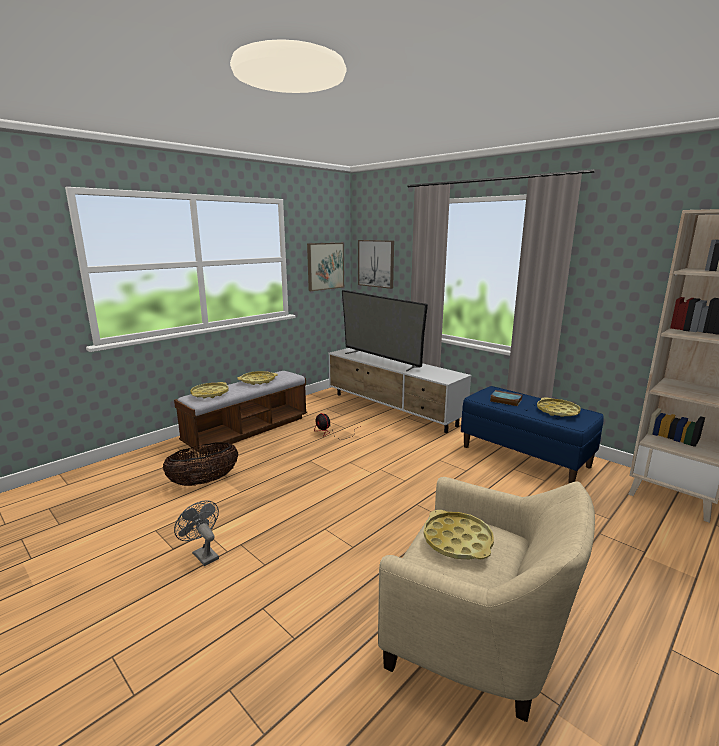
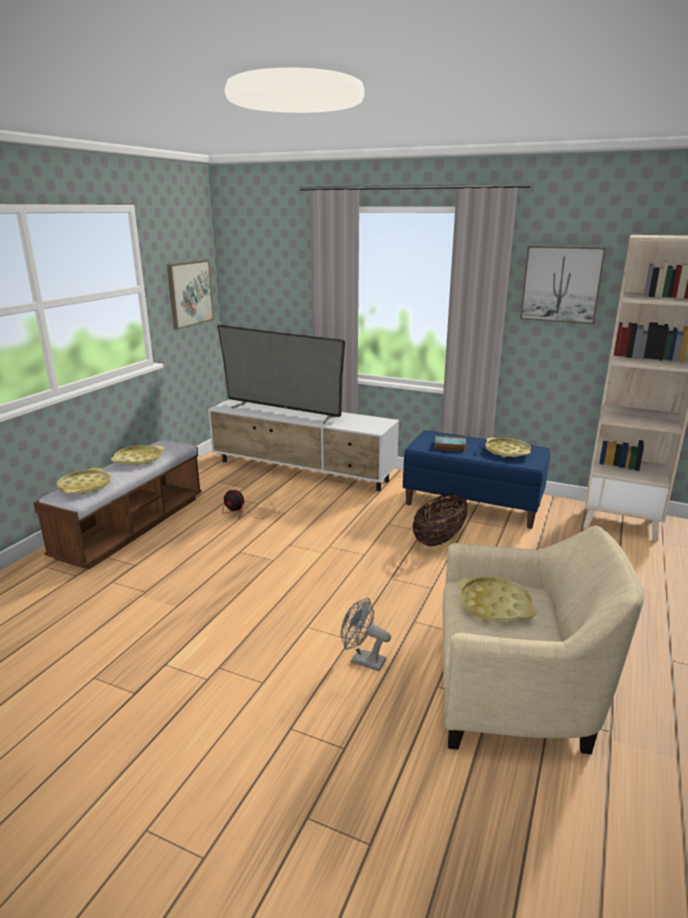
camera: 20 degrees left, 5 degrees up
(203, 554) = (178, 690): grey fan -> grey fan (362, 660)
(204, 481) = (117, 604): basket -> basket (439, 539)
(376, 263) = (257, 287): picture -> picture (561, 284)

